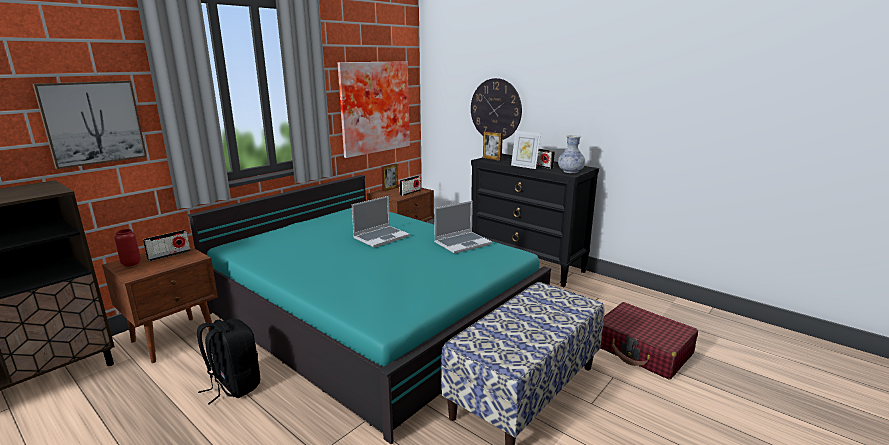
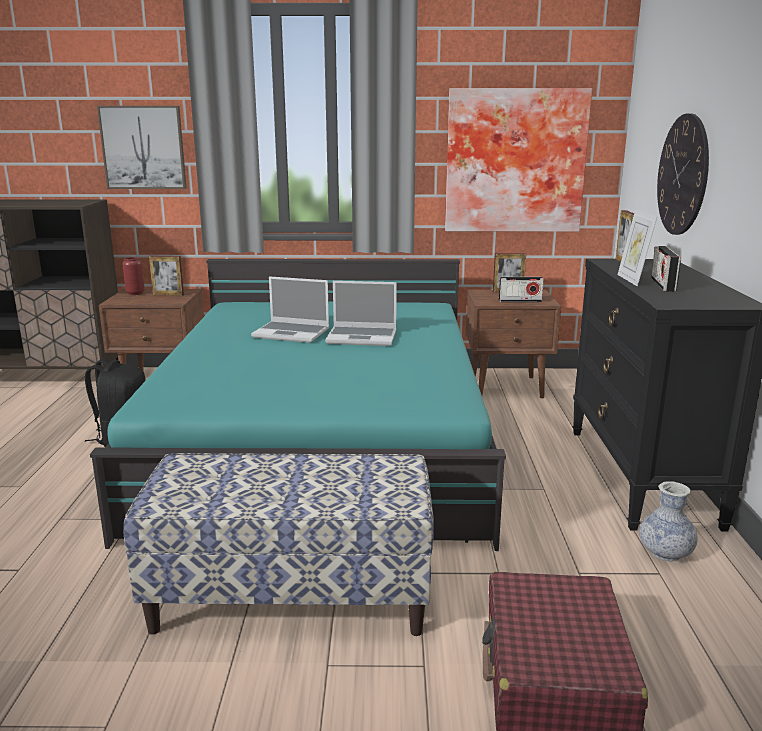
camera: 50 degrees right, 0 degrees up
(169, 255) = (168, 295): radio -> picture frame
(463, 243) = (427, 373): laptop -> laptop (292, 333)
(570, 171) = (685, 301): vase -> vase (665, 553)

